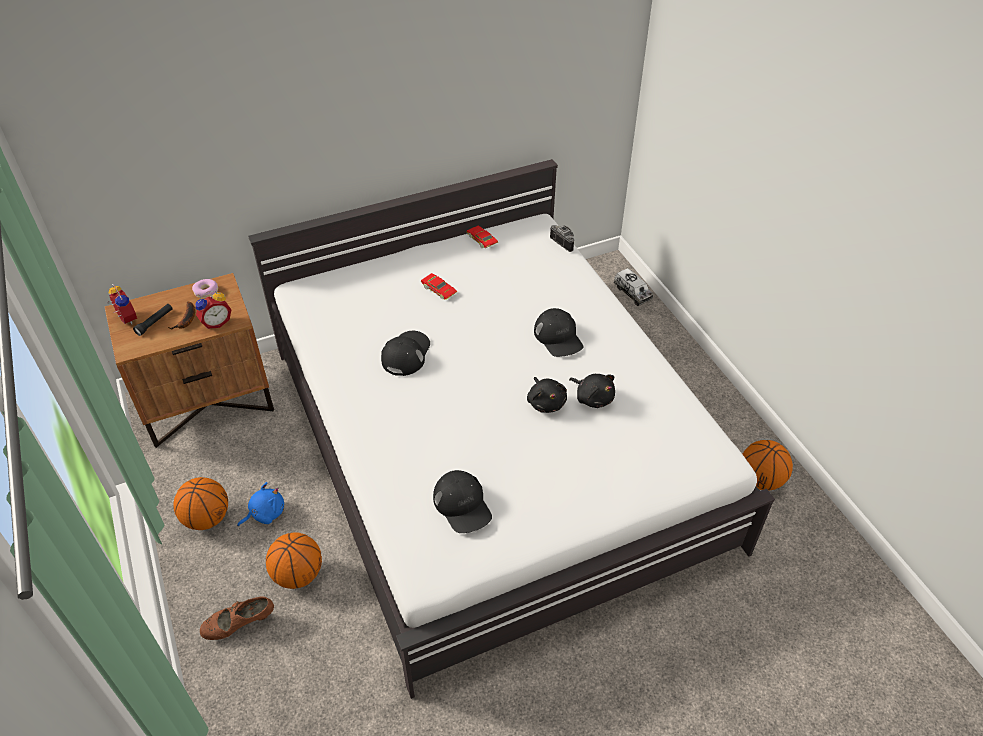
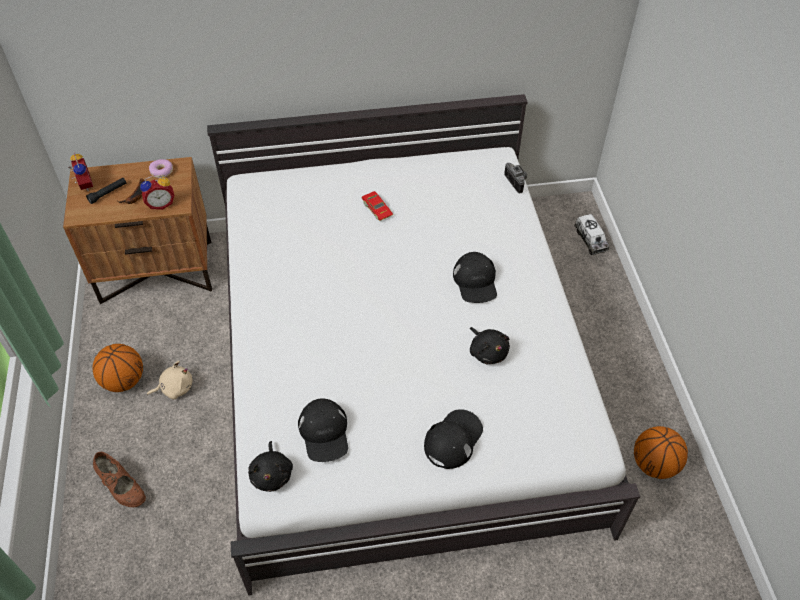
camera: 15 degrees right, 5 degrees up
(240, 625) = (122, 488): brown shoe -> brown shoe turned 135 degrees counterclockwise
(265, 513) = (175, 388): blue plush toy -> beige plush toy
(298, 574) = (186, 453): basketball -> none
(406, 354) = (324, 269): black cap -> black cap (453, 439)
(482, 240) = (436, 164): red toy car -> none
(546, 402) = (440, 346): black plush toy -> black plush toy (272, 474)

